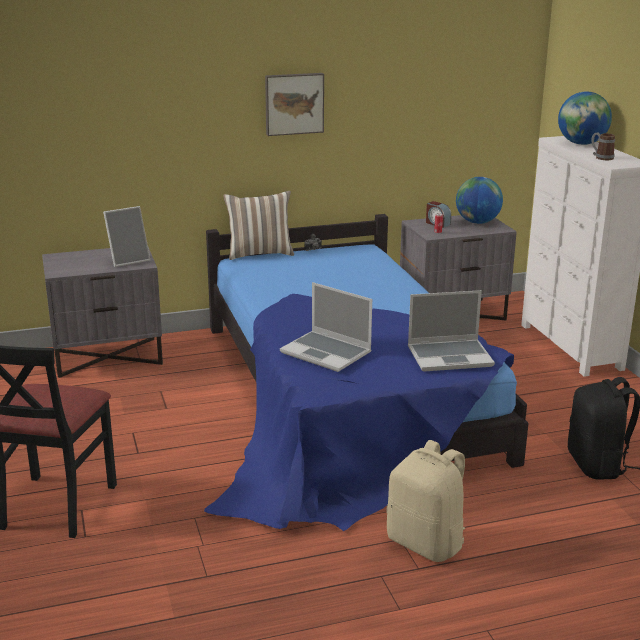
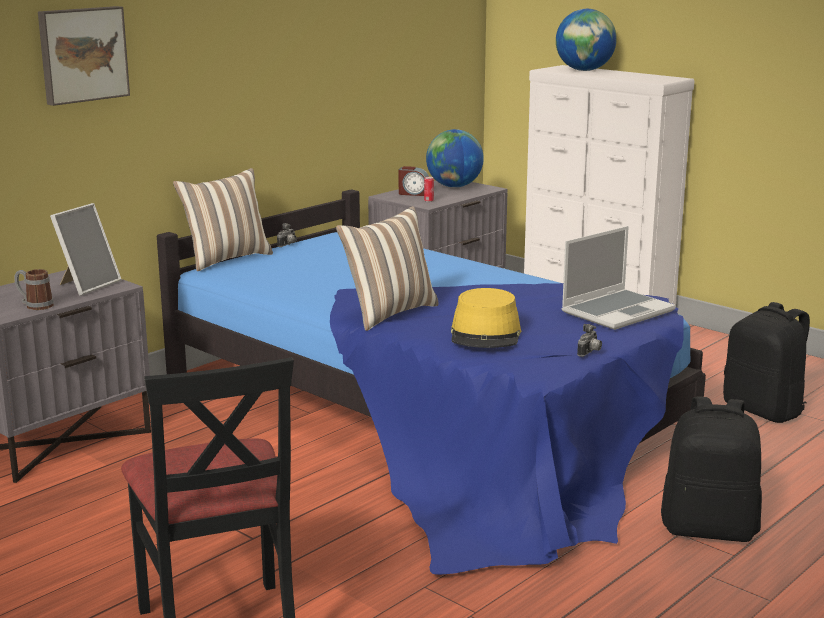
camera: 30 degrees left, 5 degrees down
(294, 103) = (247, 49): picture -> picture (82, 54)
(295, 320) = (388, 313): none -> pillow
(327, 353) = (486, 334): laptop -> yellow hat
(375, 385) = (590, 353): none -> camera
(426, 543) = (709, 529): beige backpack -> black backpack
(601, 157) = (630, 77): mug -> mug (35, 305)

